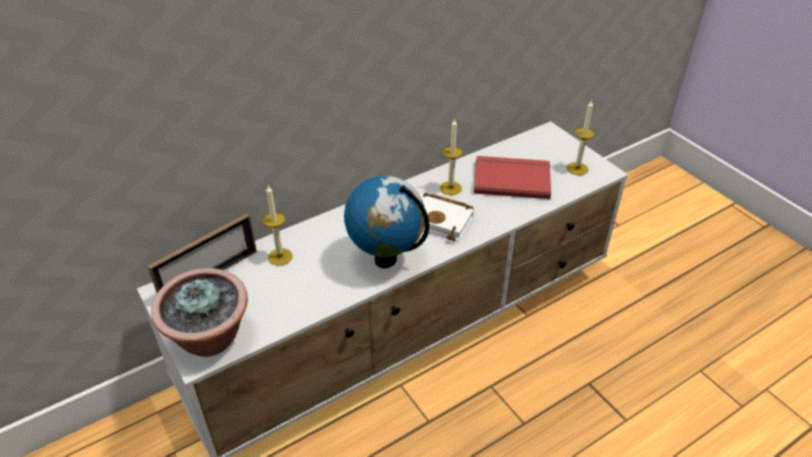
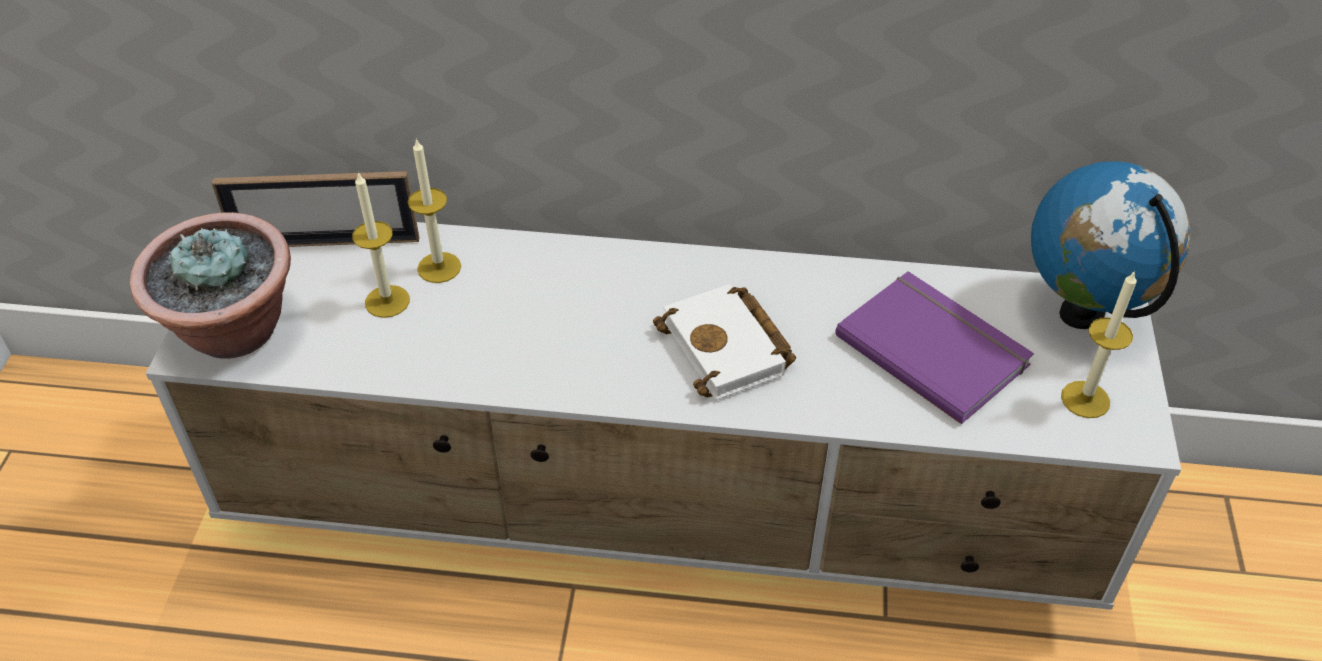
camera: 40 degrees right, 5 degrees up
(386, 259) = (574, 361): globe -> globe (1082, 313)
(450, 188) = (808, 304): candle -> candle (387, 301)
(511, 178) = (934, 347): red book -> purple book

